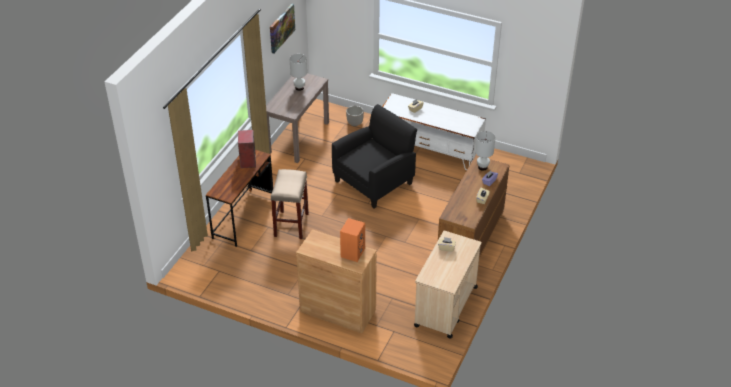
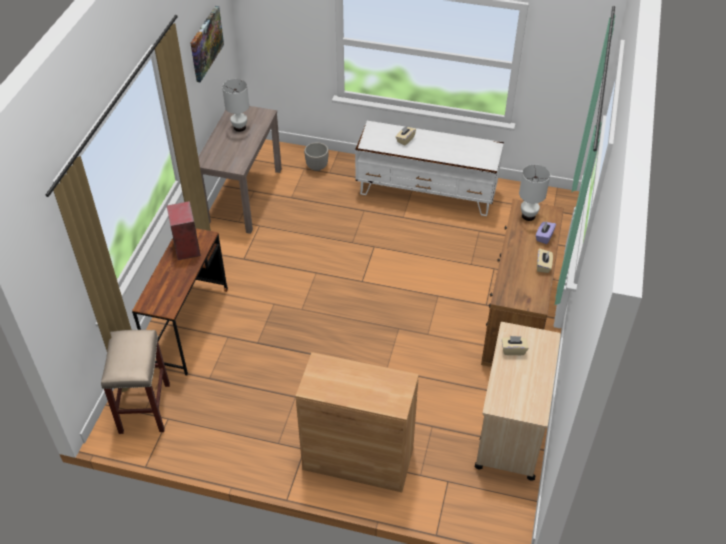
camera: 10 degrees left, 5 degrees up
(291, 225) = (261, 330): beige stool -> beige stool (145, 409)
(352, 252) = (383, 383): orange speaker -> none
(374, 182) = (363, 248): black armchair -> none

